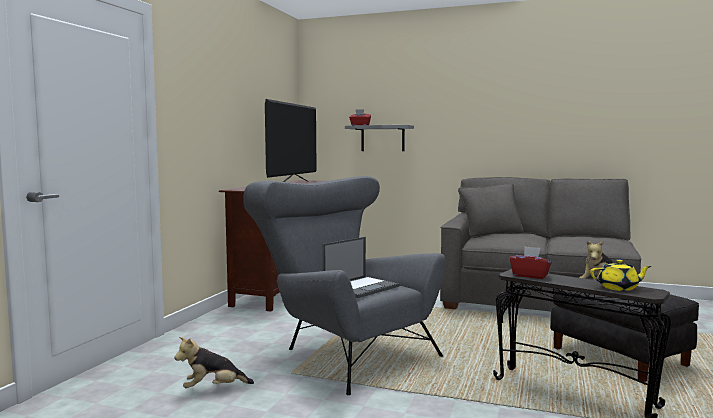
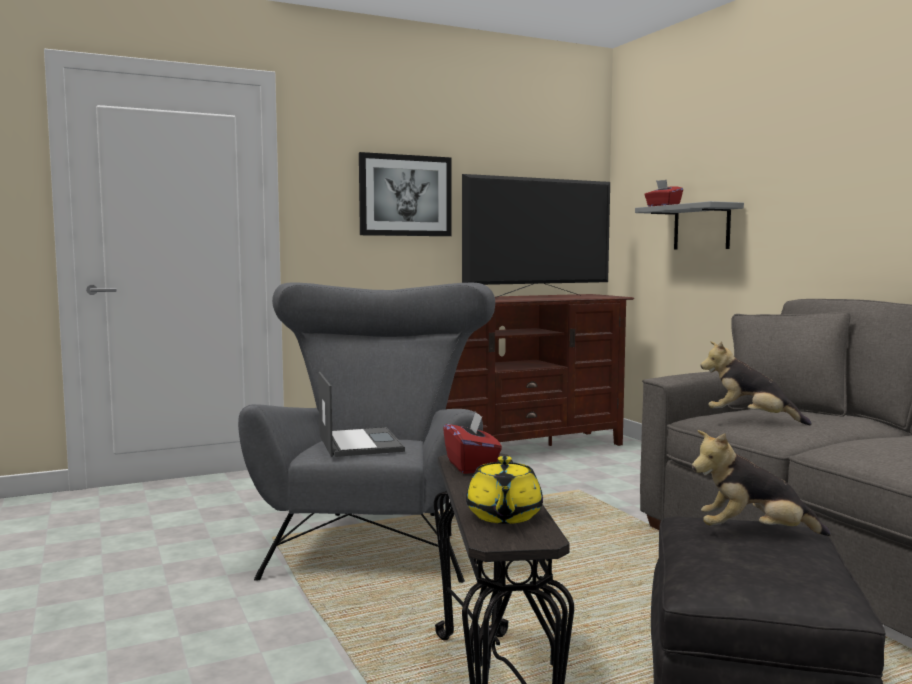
camera: 45 degrees right, 0 degrees up
(213, 389) = (185, 527): plush toy -> plush toy (750, 420)
(219, 111) = (405, 195): none -> picture
(361, 287) = (359, 443): laptop -> laptop turned 105 degrees counterclockwise
(619, 288) = (503, 516): yellow teapot -> yellow teapot turned 45 degrees clockwise

